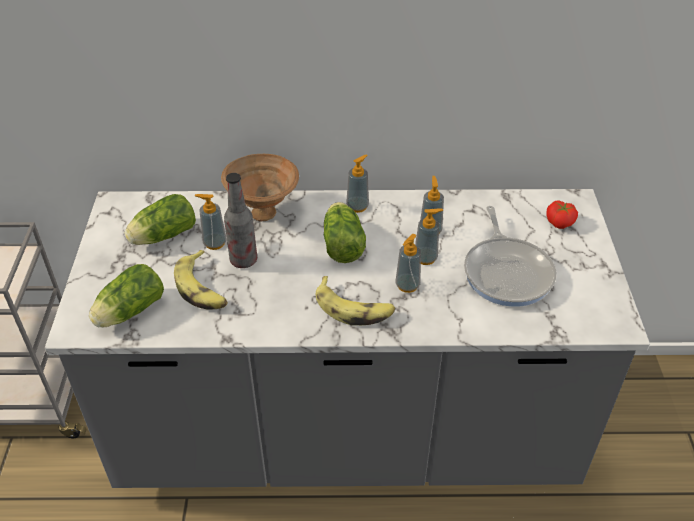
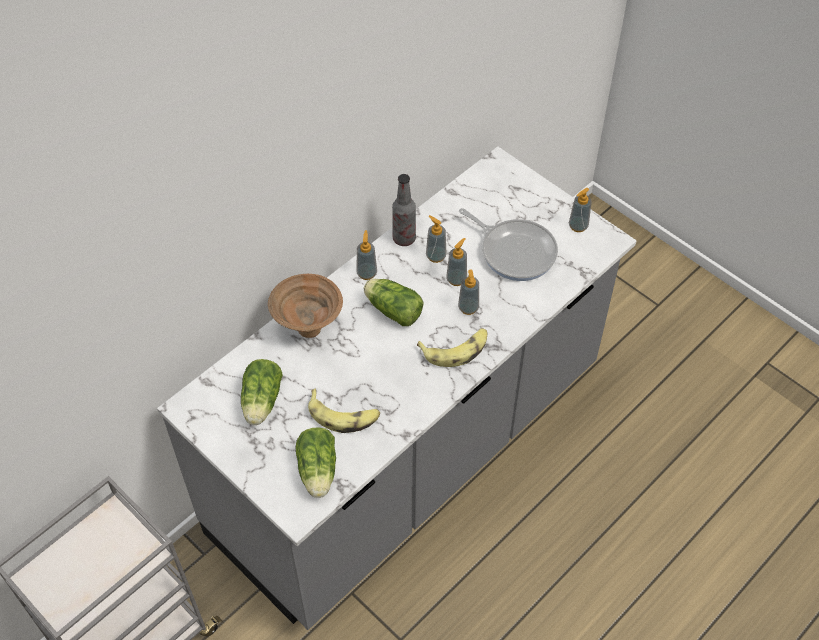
camera: 45 degrees left, 10 degrees up
(215, 243) = (306, 377): soap dispenser -> soap dispenser (578, 226)
(243, 260) = (343, 374): bottle -> bottle (404, 239)
(560, 222) = (506, 188): tomato -> none

